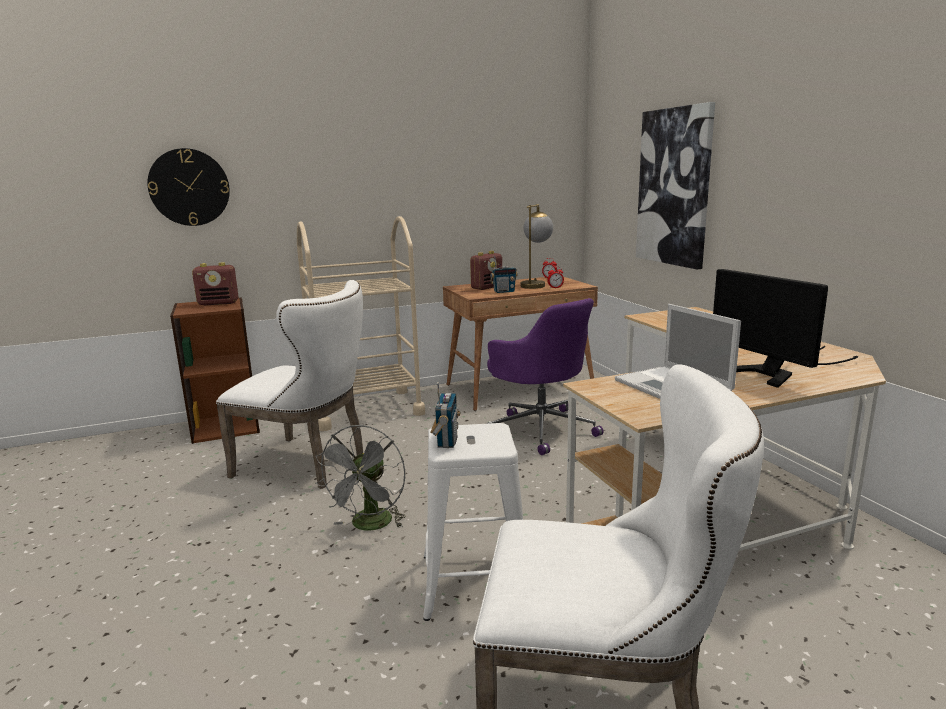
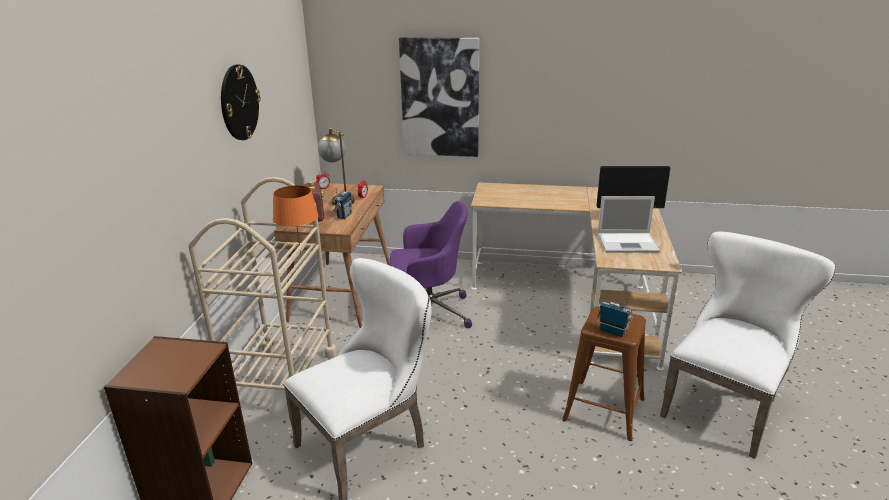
camera: 60 degrees left, 10 degrees up
(189, 187) = (84, 225): wall clock -> wall clock (239, 102)
(219, 303) = (168, 354): radio -> none
(369, 526) = (505, 435): grey fan -> none
(387, 288) = (301, 253): none -> orange table lamp
(475, 581) = (603, 409): white stool -> brown stool

